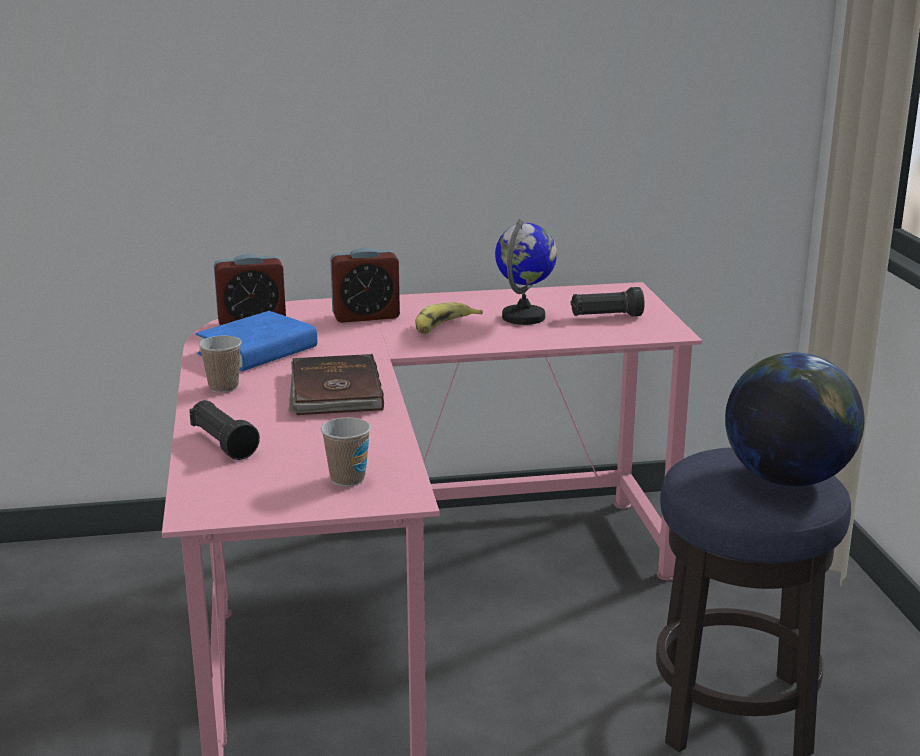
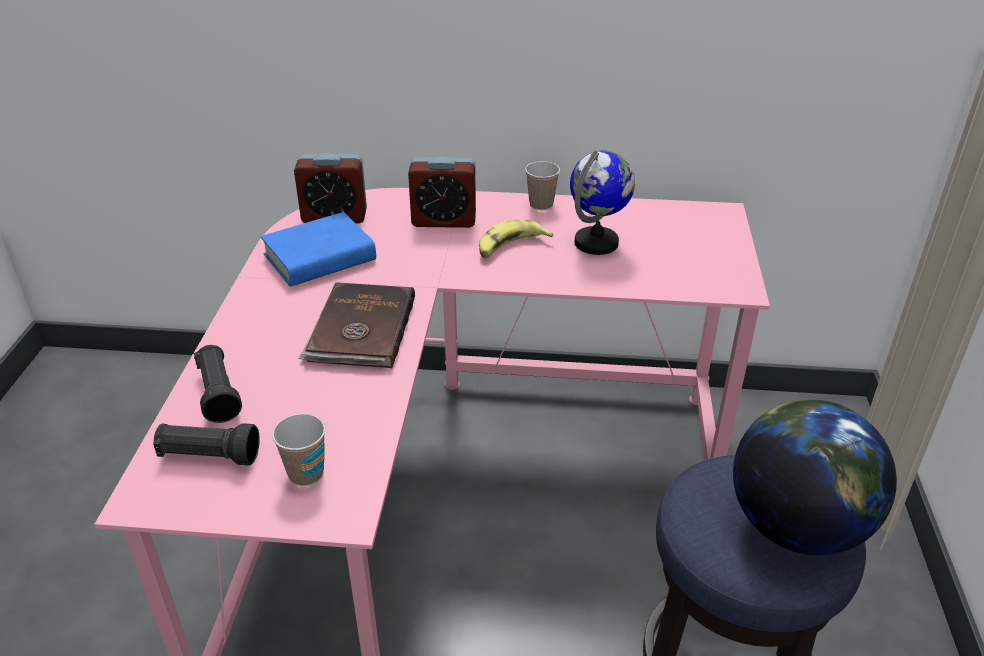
camera: 15 degrees right, 15 degrees up
(223, 387) = (262, 308): cup -> cup (541, 204)
(606, 317) = (681, 253): black flashlight -> black flashlight (209, 456)

